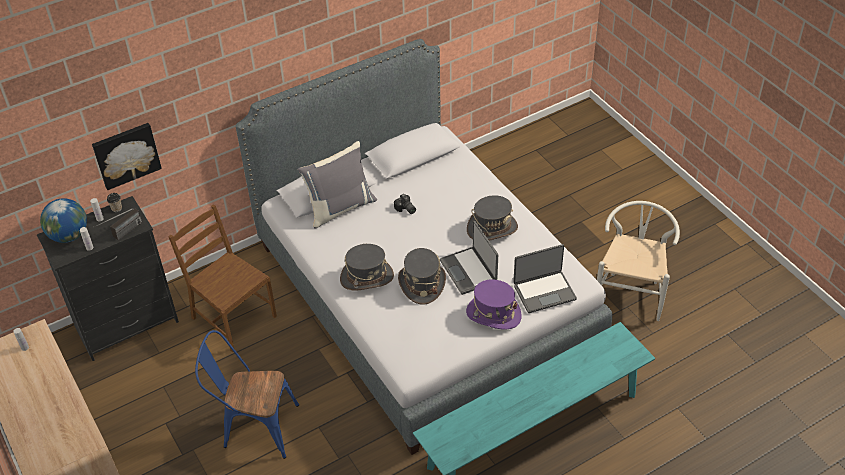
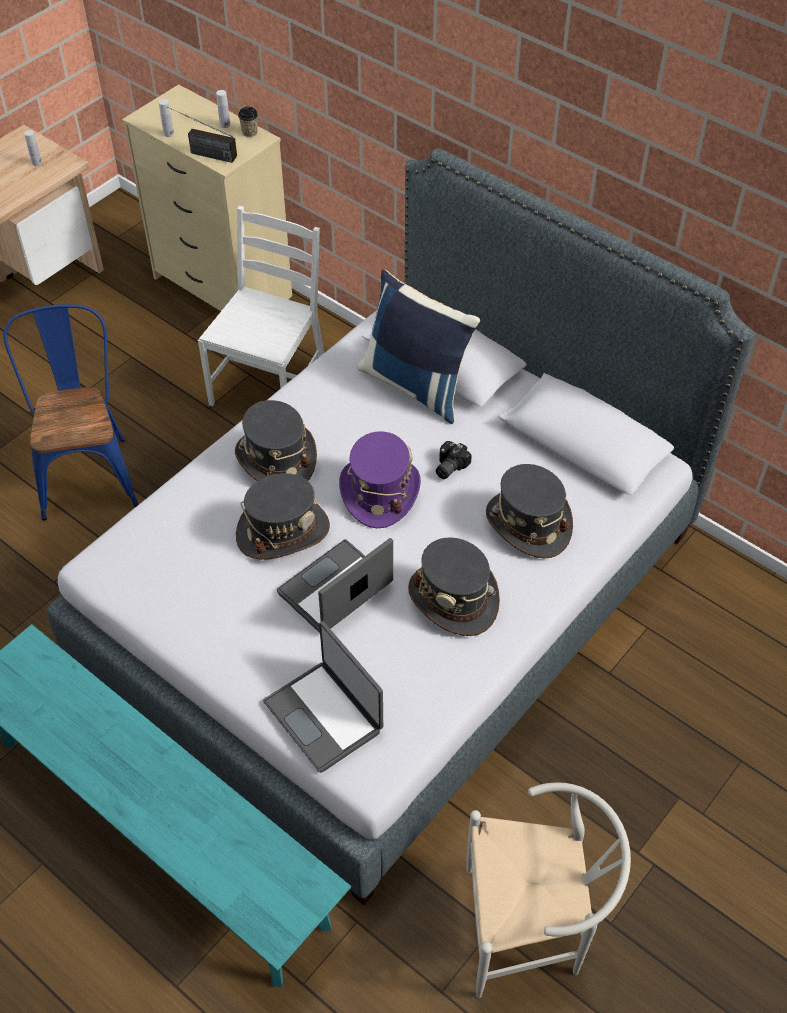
camera: 70 degrees right, 5 degrees up
(69, 235) = (185, 110): globe -> none
(126, 154) = (289, 76): picture -> none
(127, 325) = (221, 288): black dresser -> beige dresser
(232, 317) = (269, 385): brown chair -> white chair
(340, 207) = (416, 384): grey pillow -> blue pillow
(457, 190) = (528, 524): none -> grey hat
(493, 314) = (247, 650): purple hat -> purple hat (379, 492)

